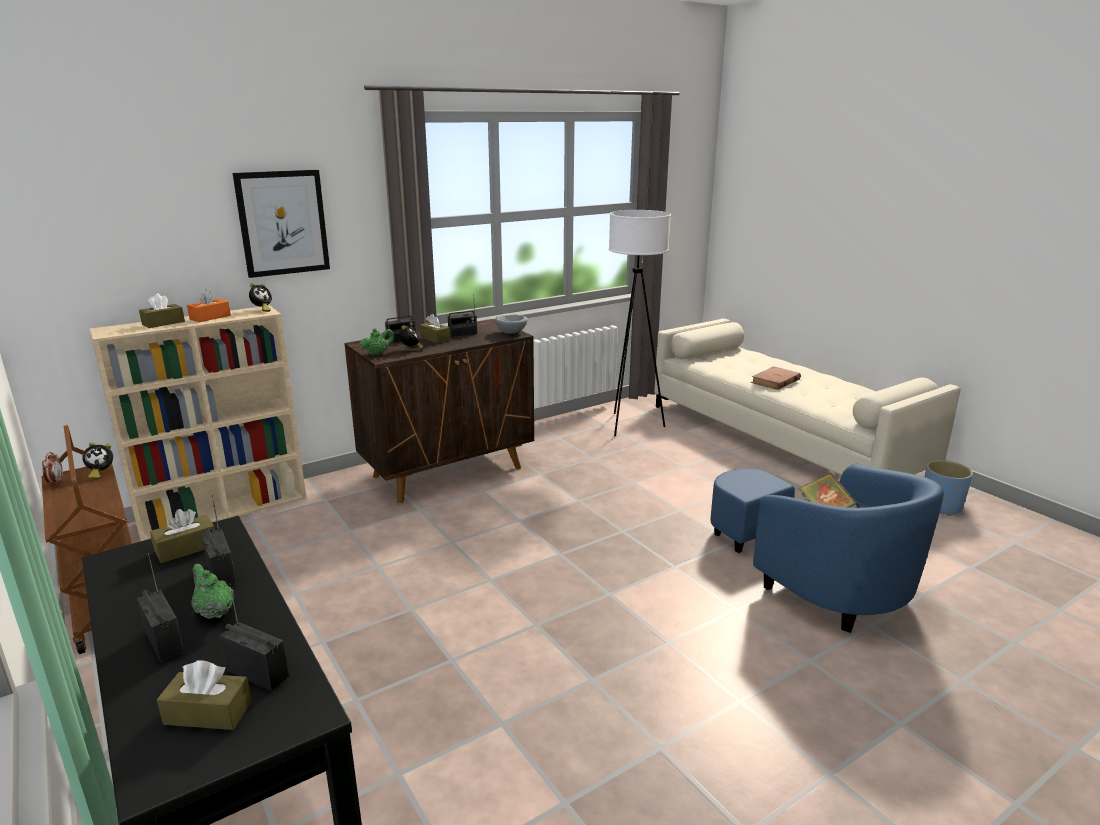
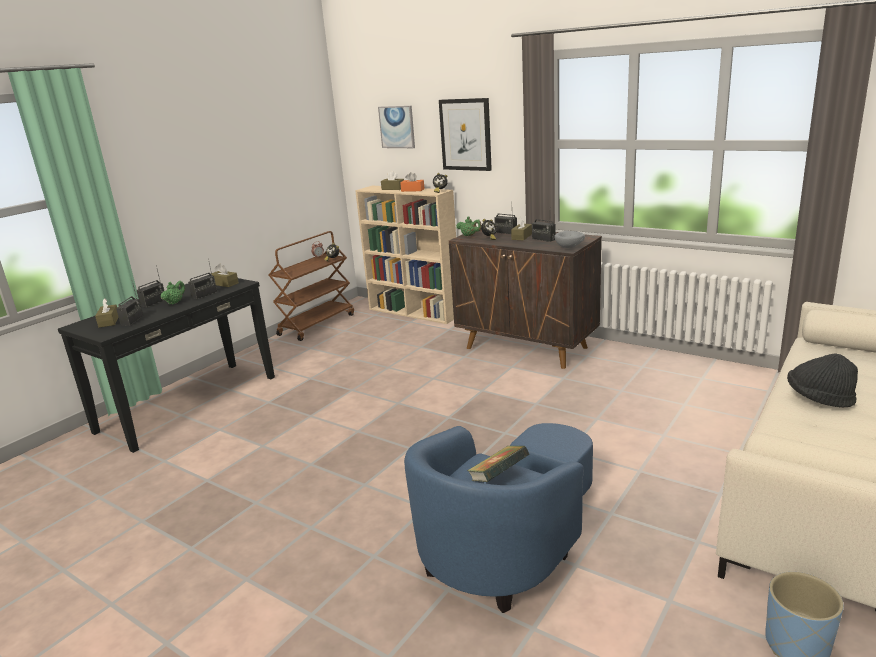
camera: 70 degrees right, 0 degrees up
(141, 220) = (397, 127): none -> picture
(630, 425) = (722, 389): white floor lamp -> none
(775, 381) = (819, 398): brown book -> black hat

